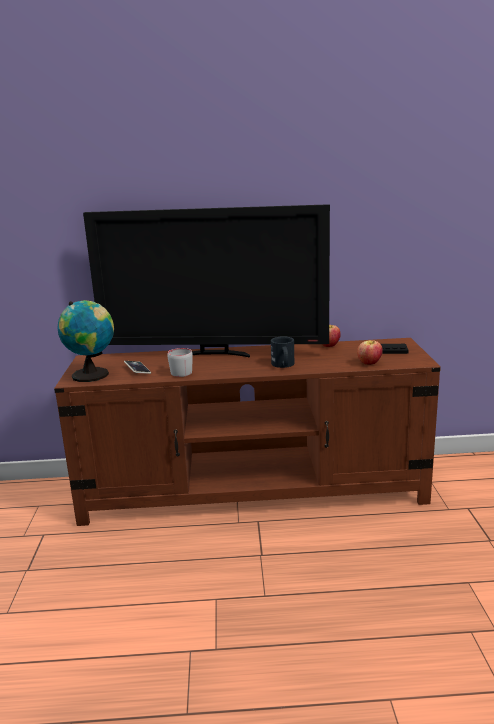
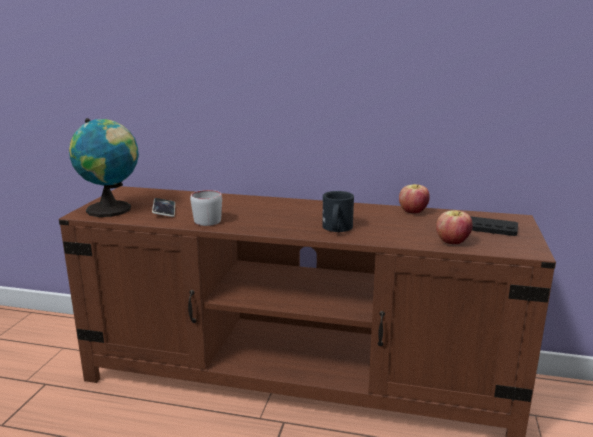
camera: 15 degrees right, 0 degrees up
(214, 354) = (264, 204): television -> none

